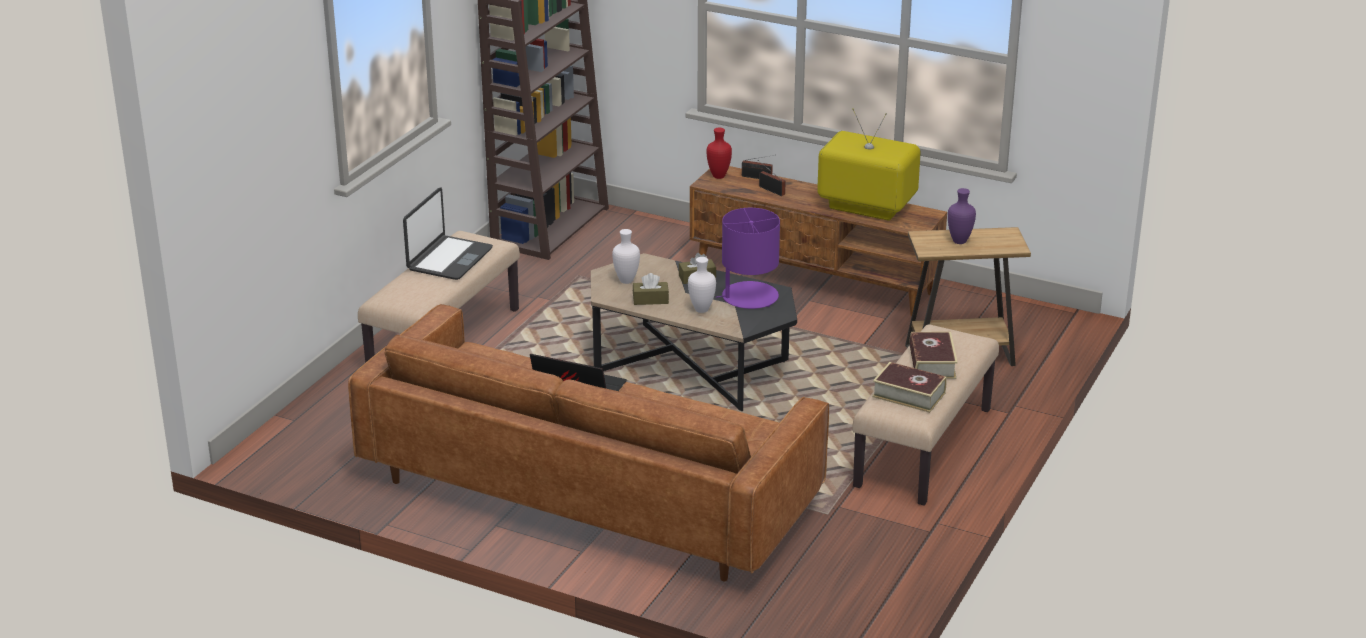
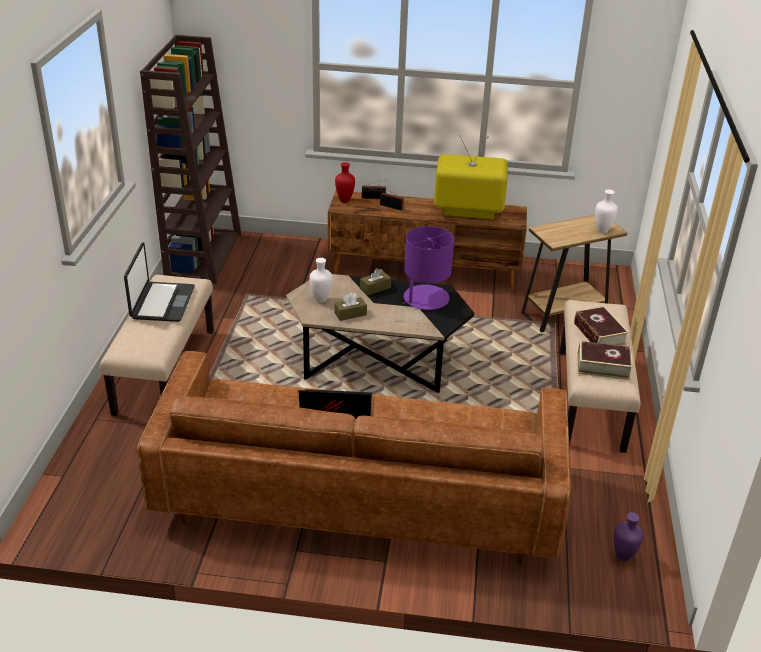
camera: 20 degrees left, 5 degrees up
(702, 310) = (397, 316): white vase -> white vase (603, 231)
(960, 241) = (572, 230): purple vase -> purple vase (624, 556)

